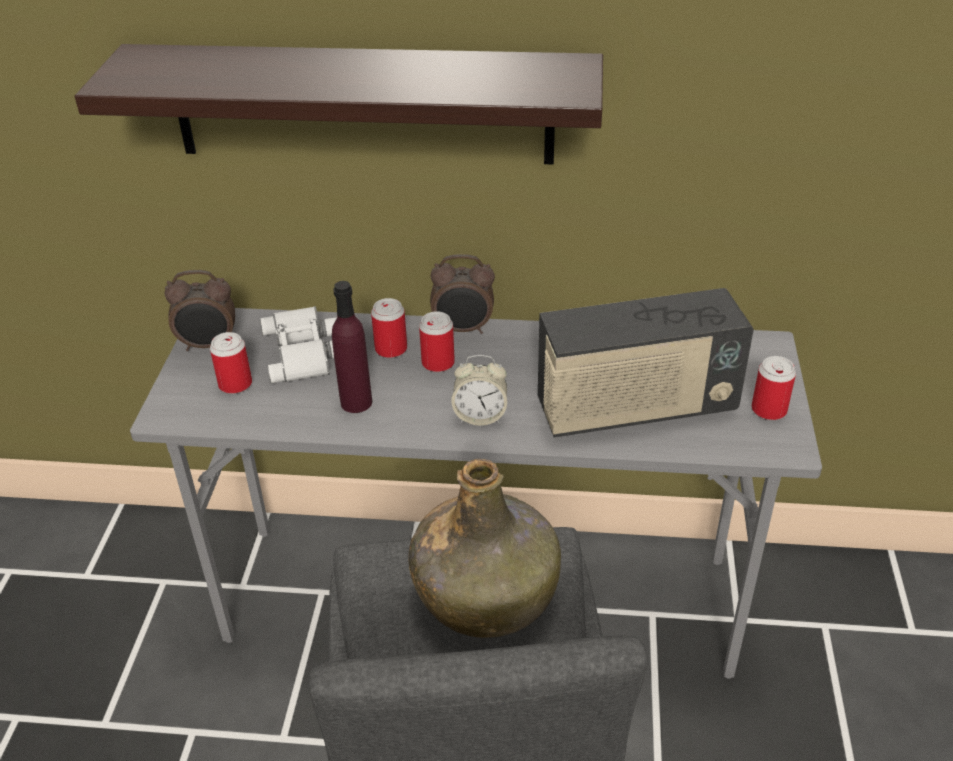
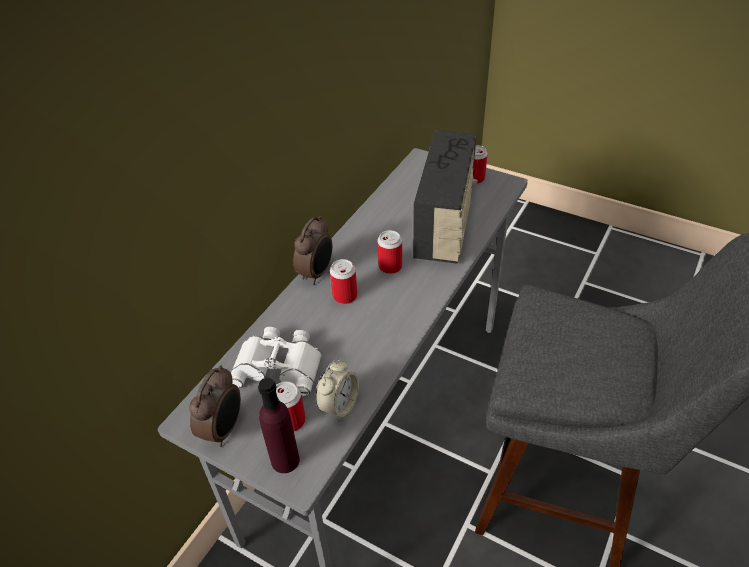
camera: 65 degrees left, 5 degrees up
(356, 402) = (360, 350): purple bottle -> purple bottle (285, 460)
(362, 104) = (219, 160): shelf -> none
(391, 349) = (312, 316): can -> can (390, 266)
(480, 416) = (413, 291): alarm clock -> alarm clock (339, 405)
(486, 594) = (575, 334): green bottle -> none

